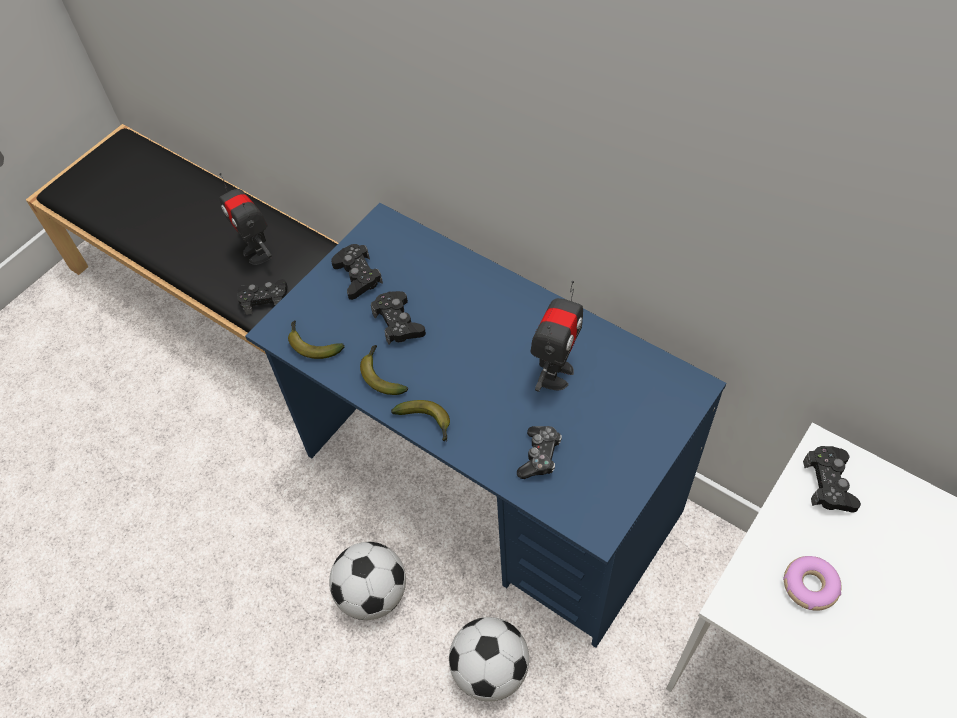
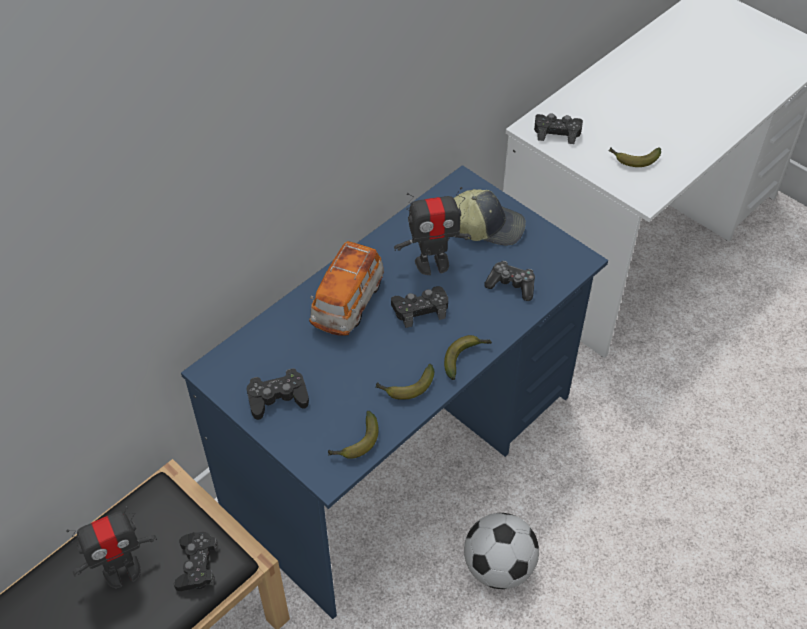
camera: 85 degrees left, 5 degrees down
(398, 322) = (347, 369): black game controller -> black game controller (420, 310)
(482, 308) = (347, 303): none -> toy car
(490, 670) = (580, 477): football -> none
(555, 374) = (432, 263): toy robot -> toy robot turned 135 degrees clockwise
(628, 419) = (486, 226): none -> cap
(809, 586) = (633, 159): donut -> banana

